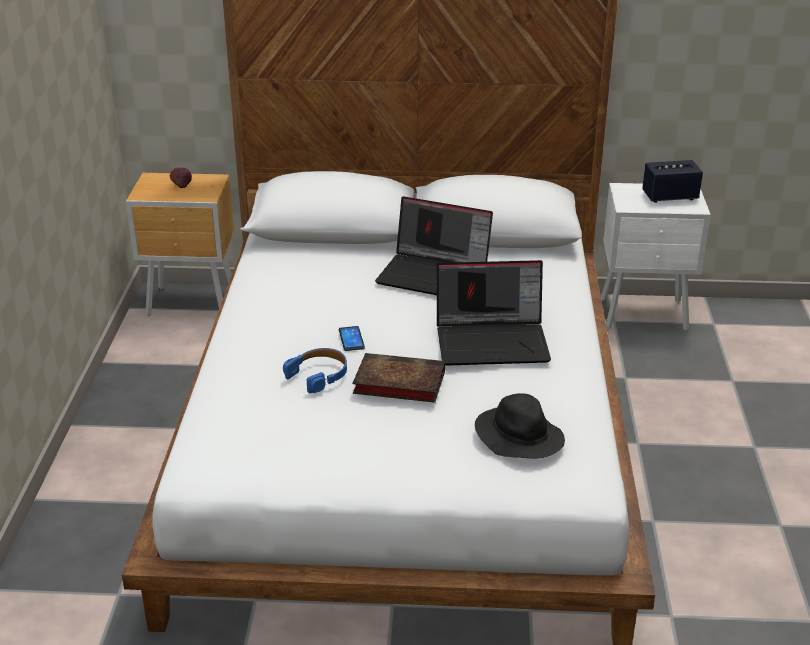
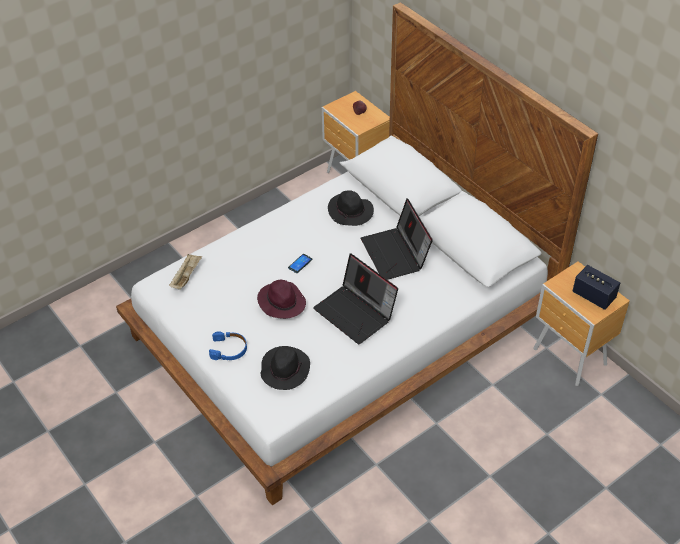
camera: 50 degrees right, 15 degrees up
(230, 436) = (186, 276): none -> beige tray
(318, 375) = (258, 273): blue headphones -> blue headphones (229, 349)
(320, 270) = (351, 212): none -> black hat
(397, 383) = (281, 302): book -> purple hat
(645, 316) = (570, 358): white nightstand -> brown nightstand

